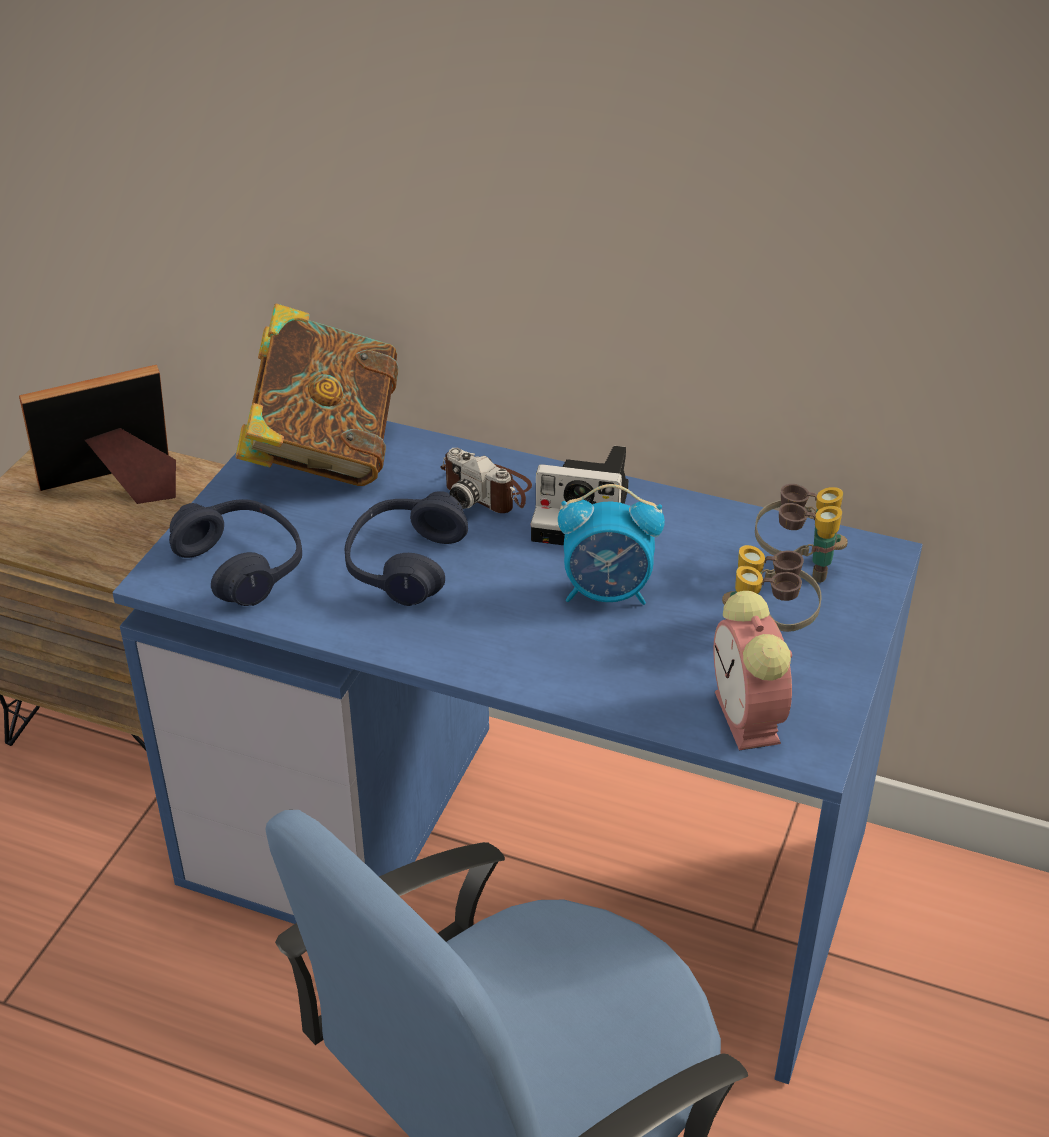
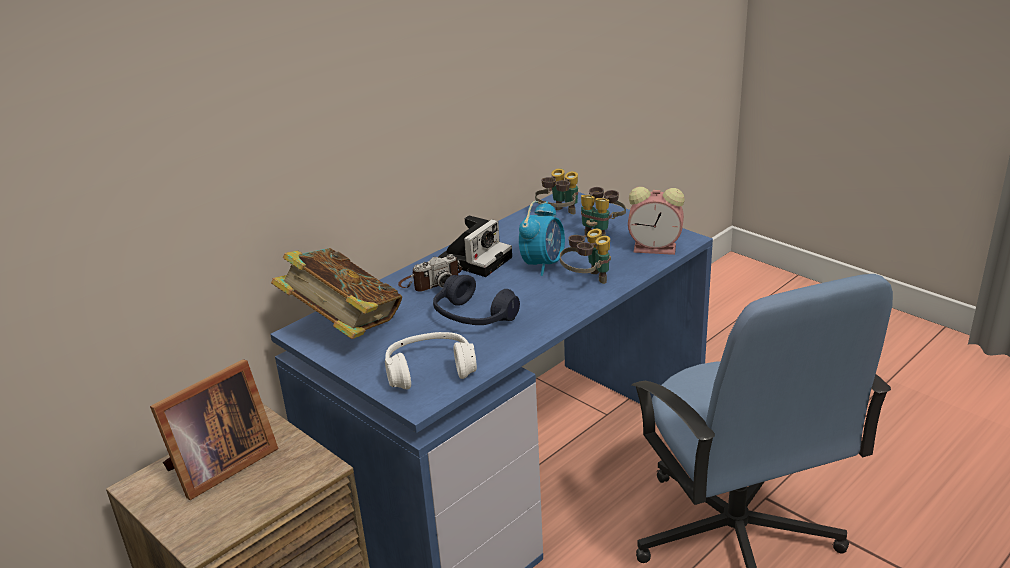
camera: 65 degrees left, 10 degrees down
(116, 486) = (218, 466): picture frame -> picture frame turned 135 degrees counterclockwise
(243, 565) = (430, 371): blue headphones -> white headphones
(578, 658) = (587, 281): none -> binoculars

